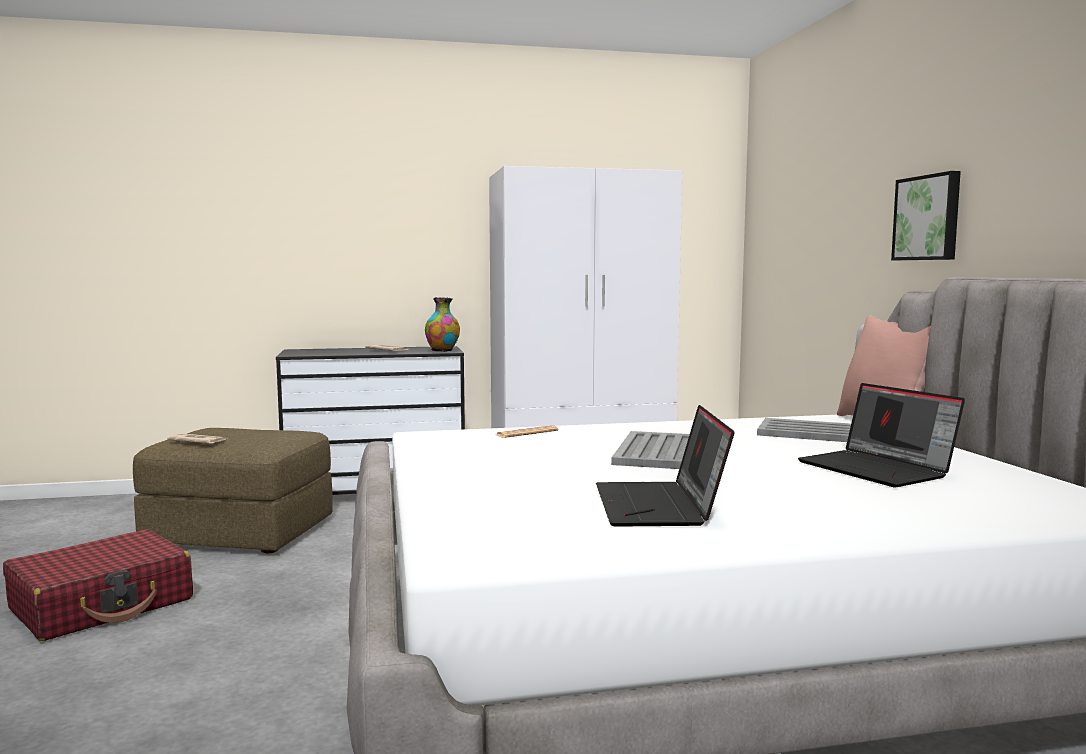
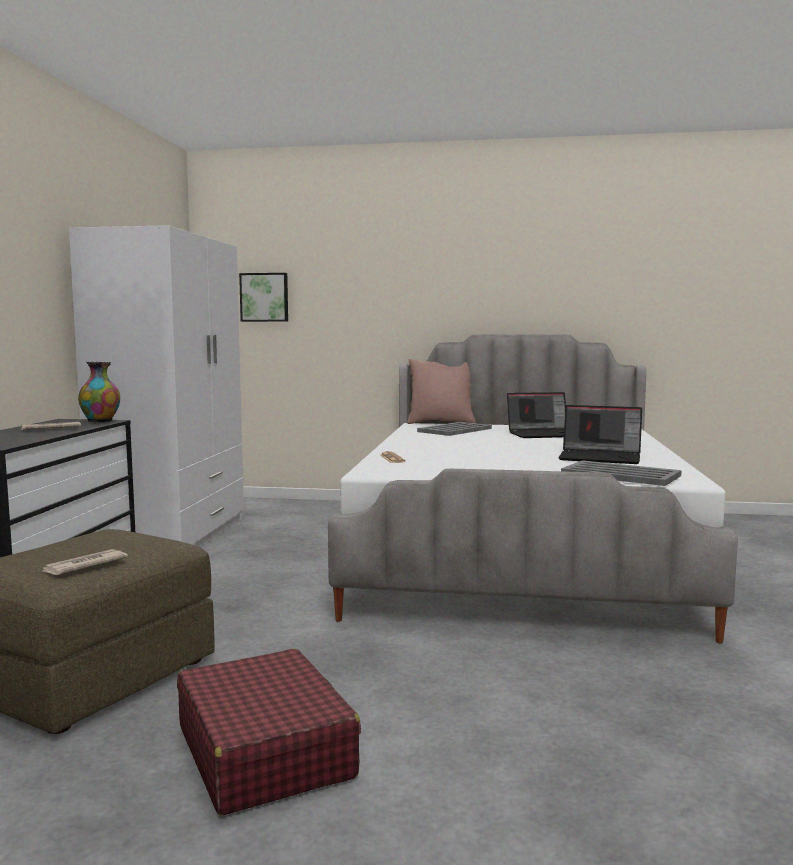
camera: 70 degrees left, 0 degrees up
(658, 452) = (477, 448): grey tray -> grey tray (619, 475)
(928, 218) = (429, 299): picture -> picture (264, 297)

